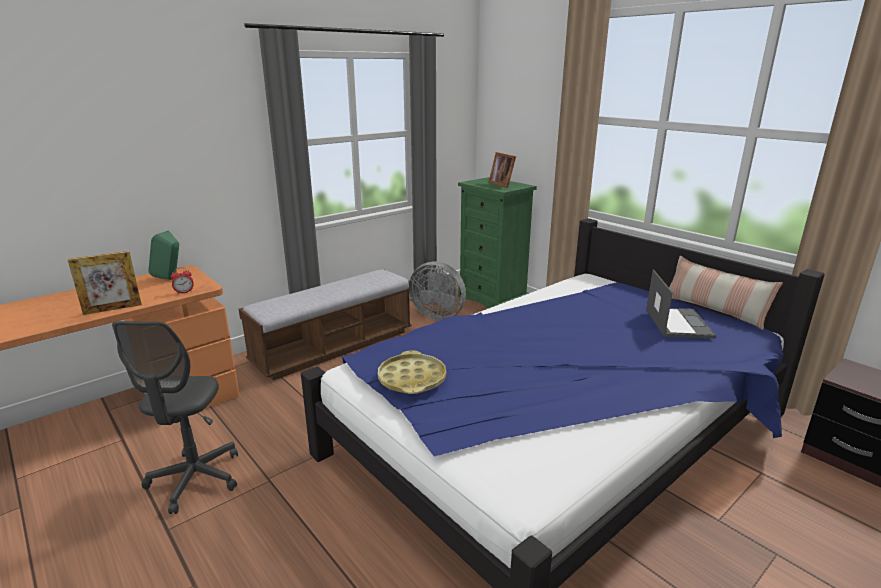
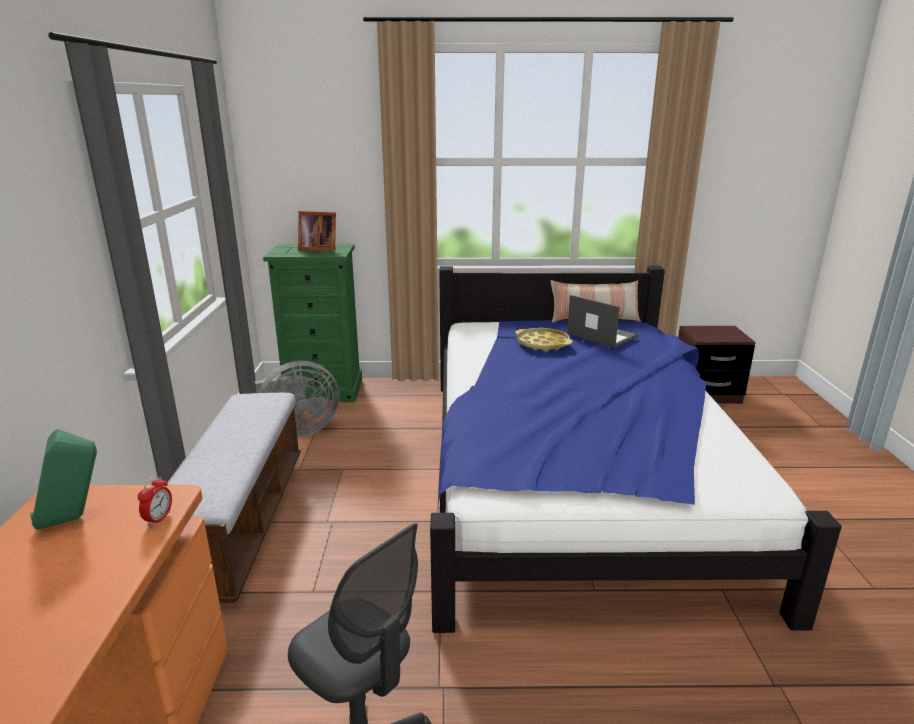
camera: 50 degrees left, 0 degrees up
(112, 309) = (98, 604): picture frame -> none
(412, 379) = (559, 464): yellow tray -> yellow tray (542, 344)

